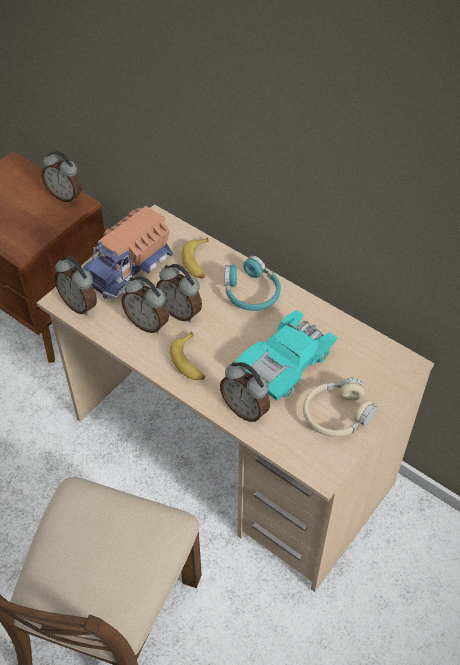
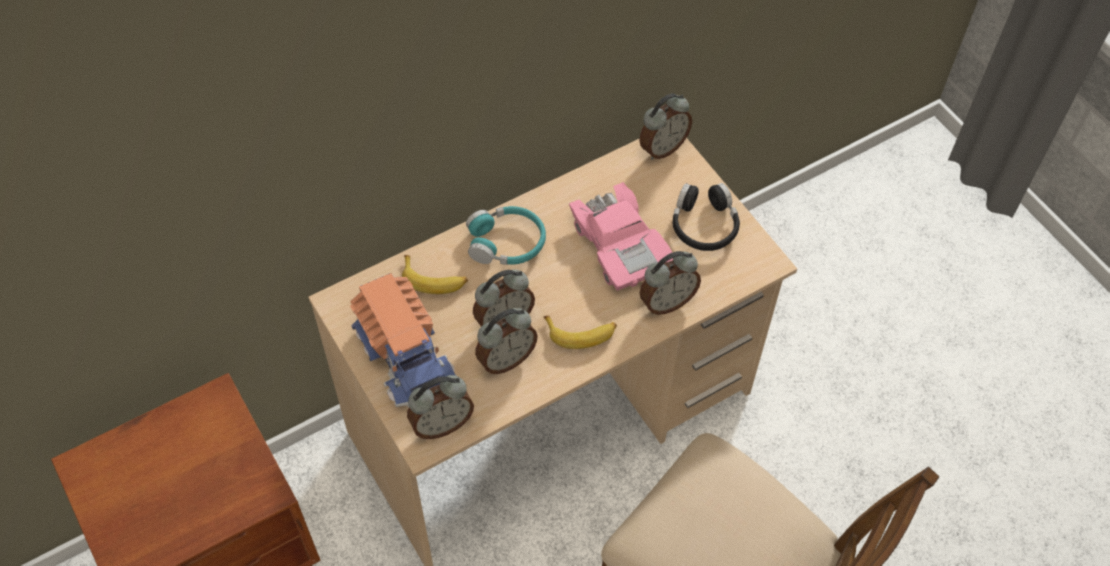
camera: 70 degrees left, 5 degrees up
(65, 196) = (192, 411): alarm clock -> alarm clock (662, 148)
(285, 363) = (620, 246): turquoise toy car -> pink toy car
(337, 414) = (704, 225): beige headphones -> black headphones

